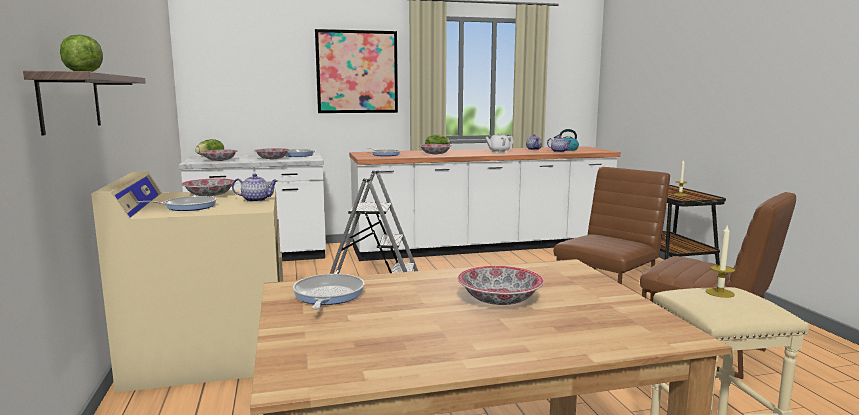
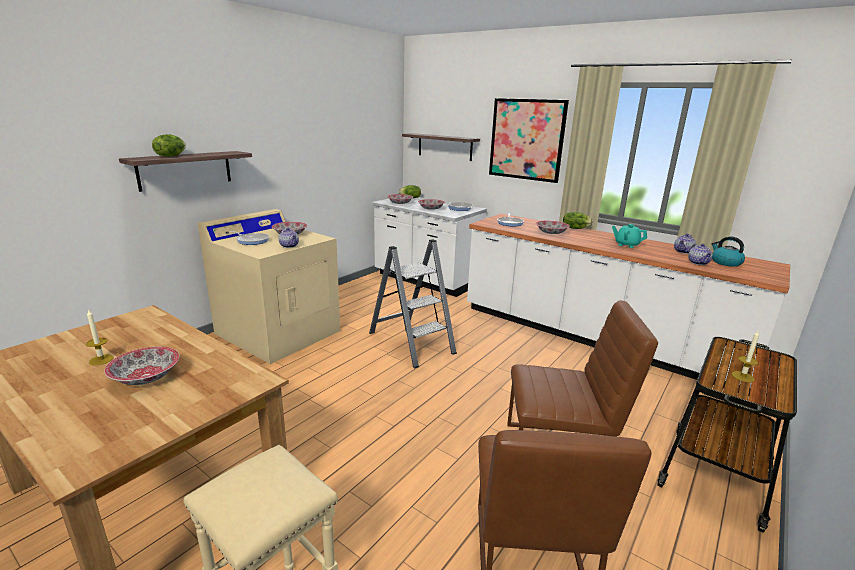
camera: 50 degrees right, 10 degrees up
(248, 87) = (444, 146): none -> shelf
(327, 296) = (133, 326): frying pan -> none
(499, 151) = (626, 245): white teapot -> turquoise teapot
(720, 293) = (264, 478): candle -> candle (101, 360)

